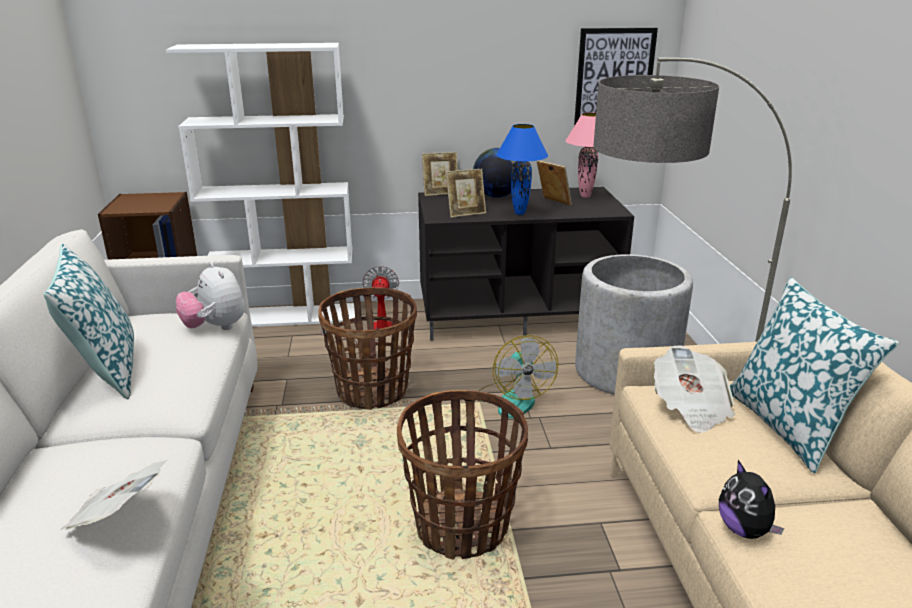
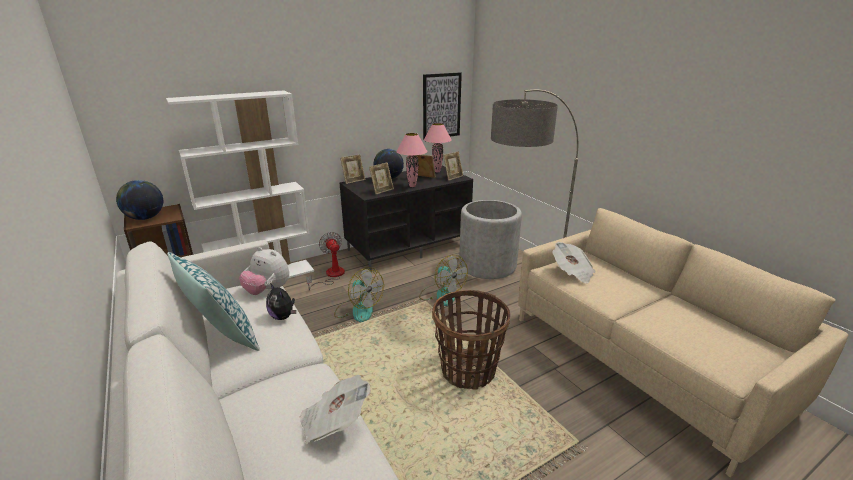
camera: 25 degrees left, 0 degrees up
(133, 203) = (145, 218): none -> globe
(372, 391) = (358, 310): basket -> fan
(519, 213) = (412, 186): blue table lamp -> pink table lamp
(601, 209) = (453, 177): none -> picture frame
(744, 530) = (642, 323): plush toy -> plush toy (283, 317)
(788, 426) = (618, 270): pillow -> none

